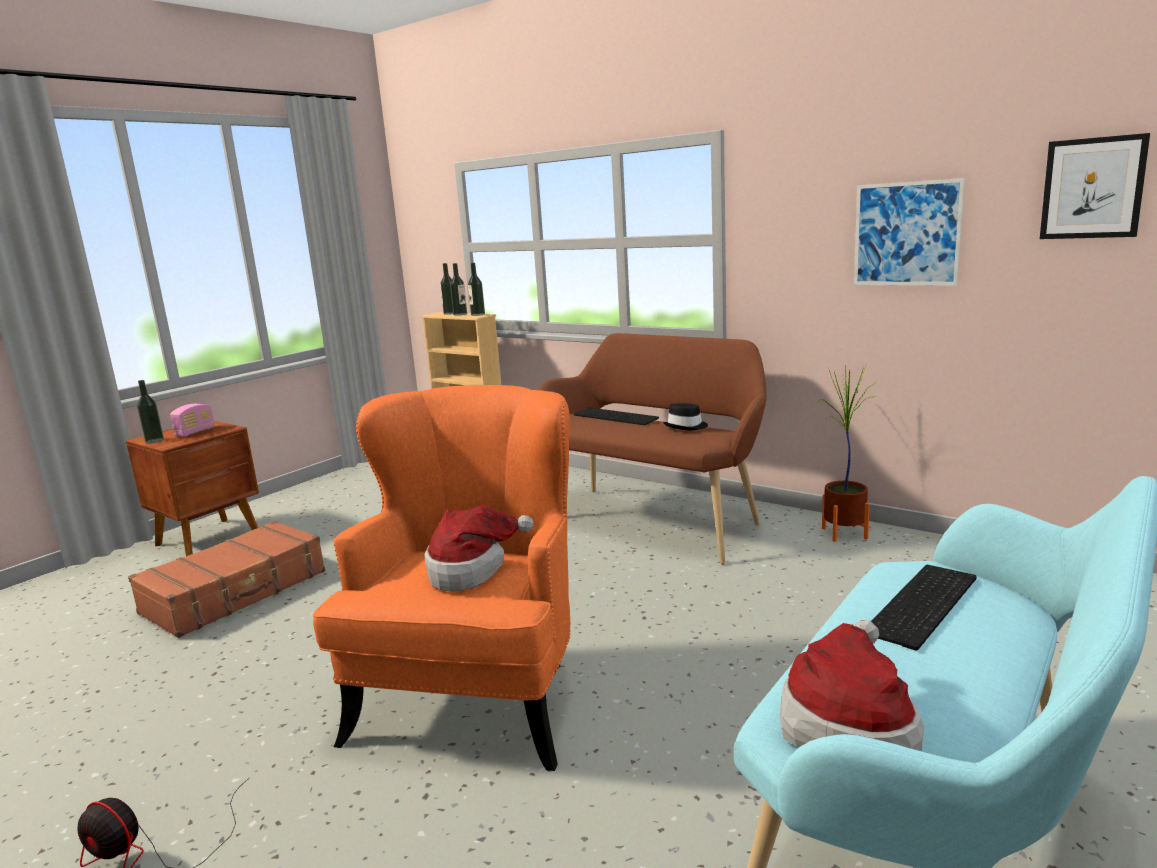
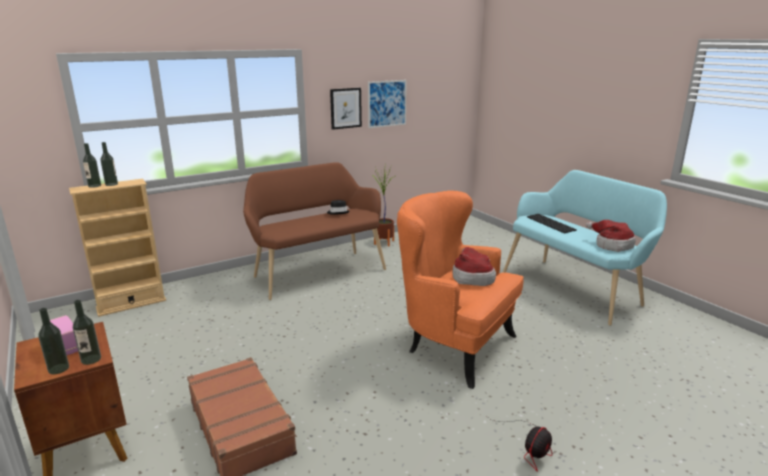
camera: 70 degrees left, 5 degrees up
(478, 314) = (131, 181): bottle -> bottle (91, 359)
(617, 416) = (292, 220): keyboard -> none
(1092, 188) = (441, 84): picture -> picture (345, 108)

